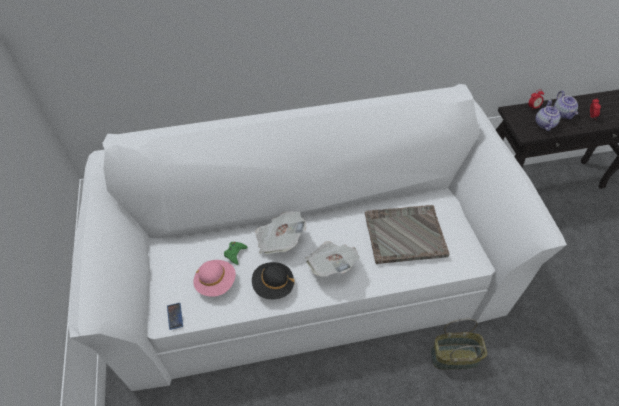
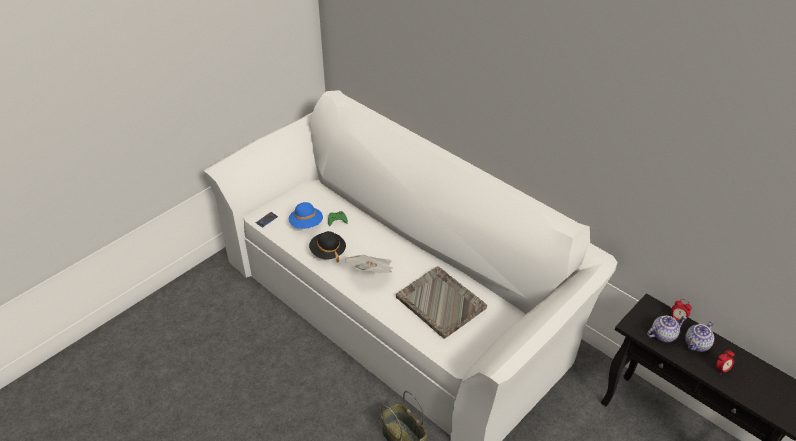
camera: 55 degrees right, 10 degrees down
(216, 282) = (306, 224): pink hat -> blue hat
(279, 240) = (369, 236): newspaper -> none

